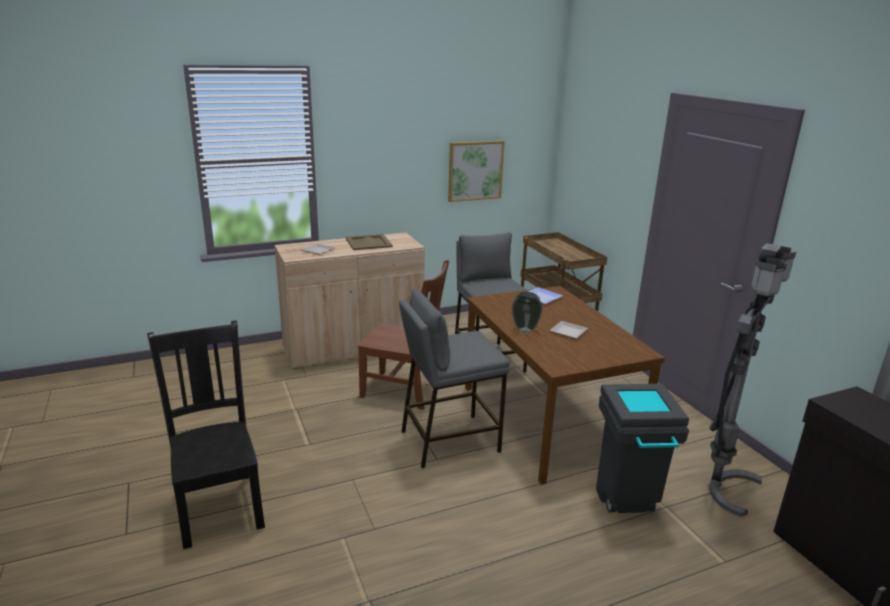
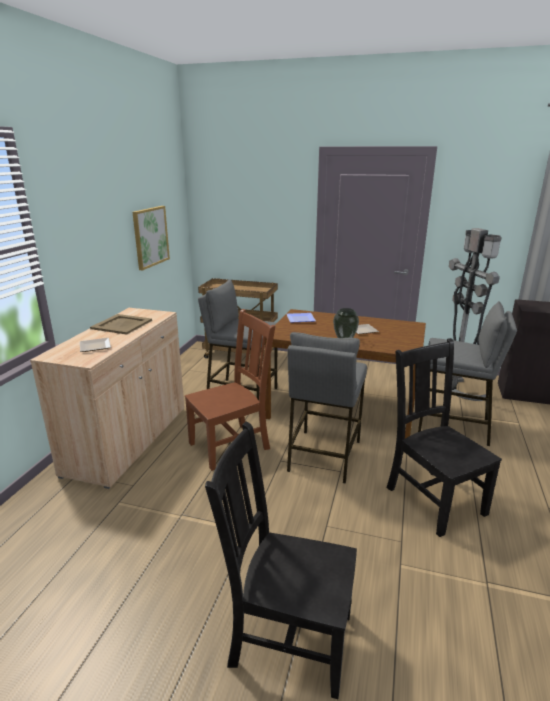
camera: 50 degrees left, 0 degrees up
(461, 530) = (433, 498): none -> black chair
(627, 507) = (453, 426): grey trash can -> grey stool

